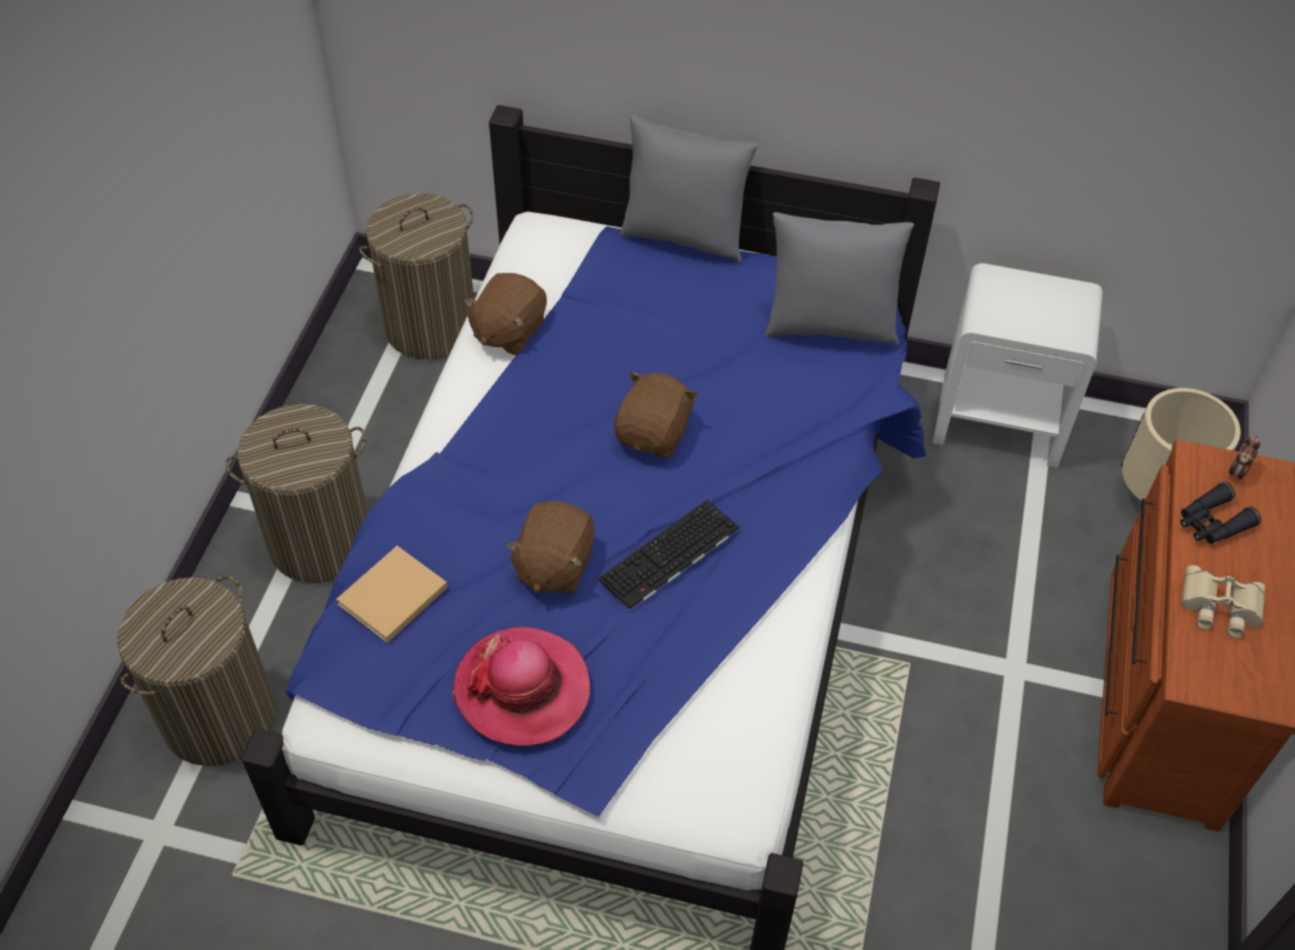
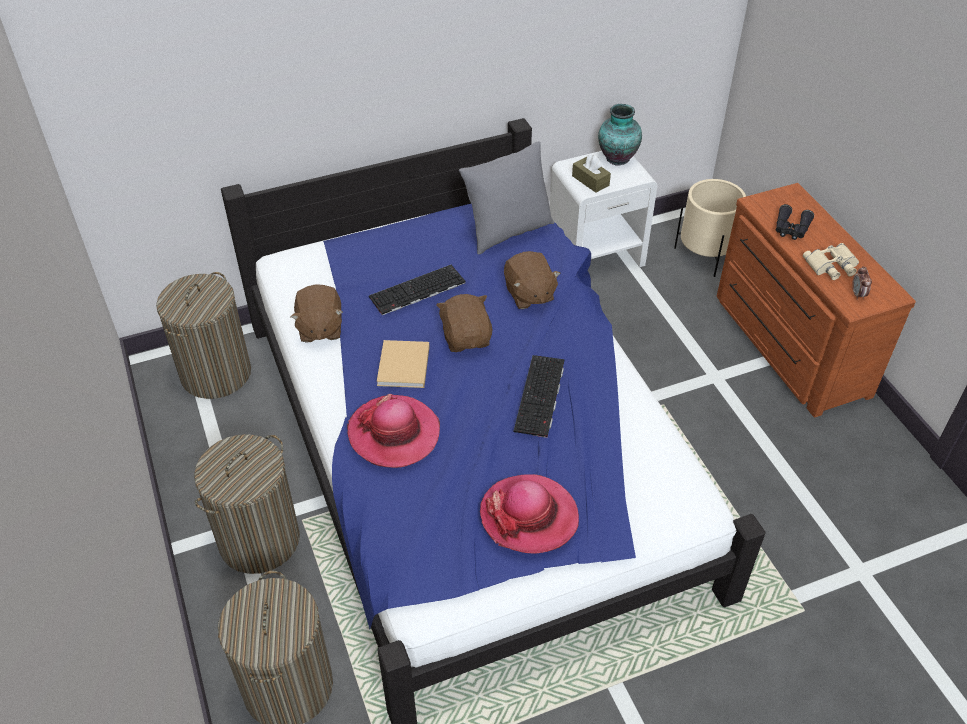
camera: 35 degrees left, 5 degrees down
(390, 598) = (399, 515): beige book -> beige book (403, 367)
(468, 502) = (394, 433): none -> hat
(553, 565) = (479, 440): brown plush toy -> brown plush toy (529, 294)
(648, 344) = (417, 291): none -> keyboard
(684, 236) = (378, 224): grey pillow -> none
(1001, 311) = (590, 180): none -> brown tissue box
(1068, 297) = (616, 158): none -> vase
(1236, 473) = (779, 200): alarm clock -> alarm clock (858, 294)

